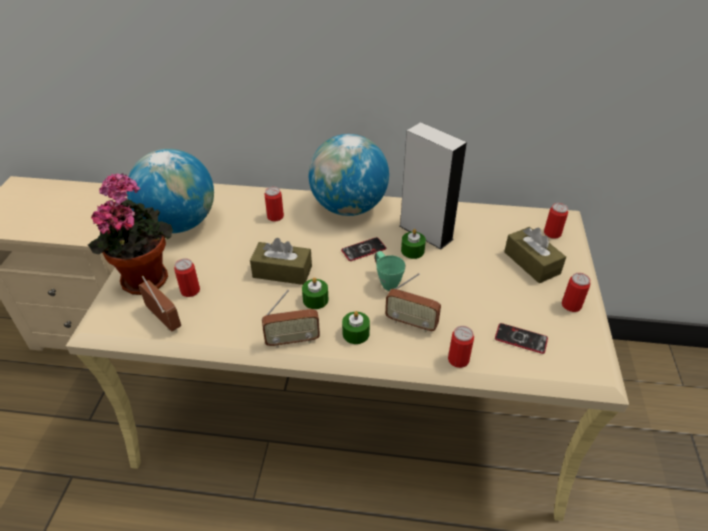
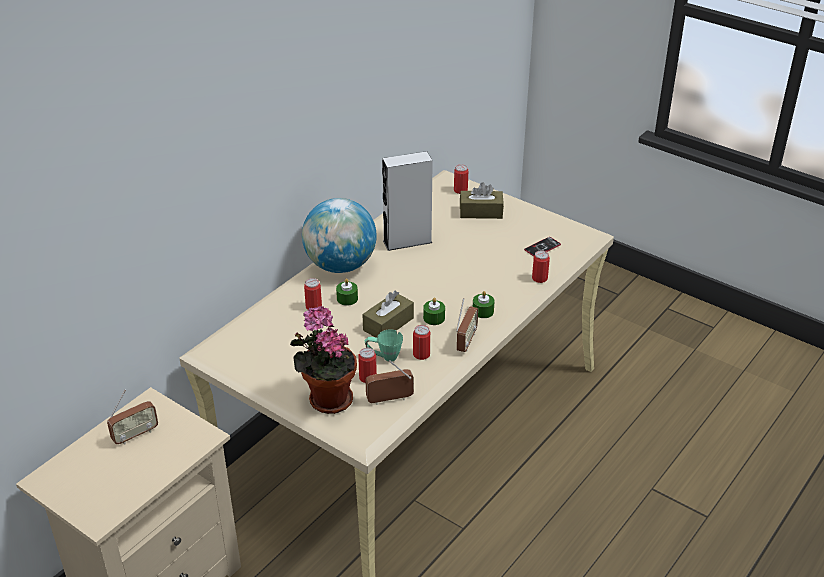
camera: 60 degrees left, 5 degrees down
(179, 224) = (269, 363): globe -> none
(363, 250) = (399, 277): phone -> none
(386, 281) = (443, 279): green mug -> green mug (384, 357)
(411, 323) = (493, 284): radio -> radio (135, 435)
(412, 251) = (422, 255): green candle -> green candle (347, 298)
(571, 305) = (531, 216): can -> can (421, 354)

